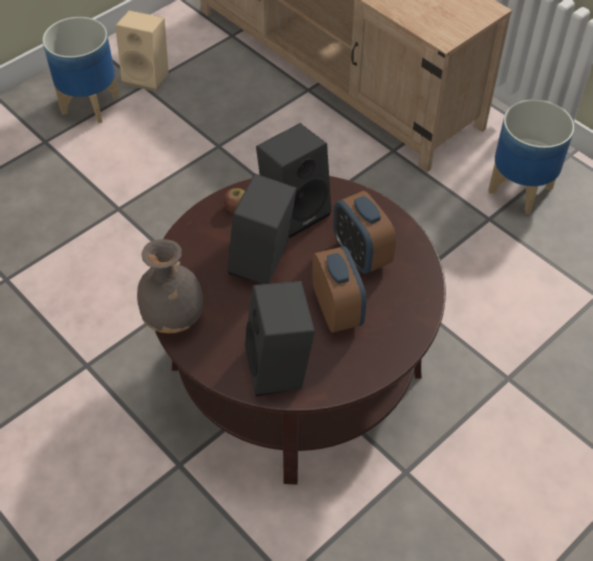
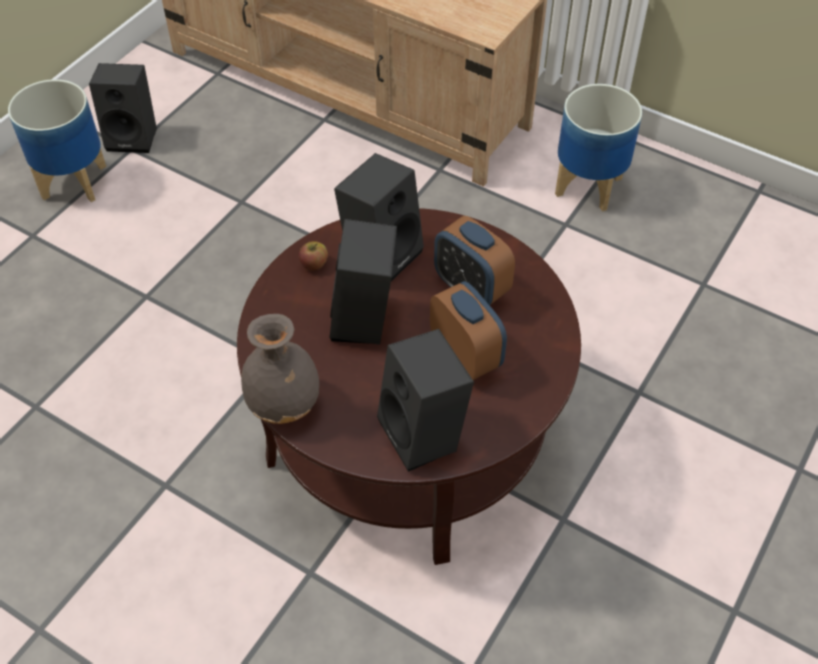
camera: 15 degrees left, 0 degrees up
(148, 76) = (134, 137): beige speaker -> black speaker

